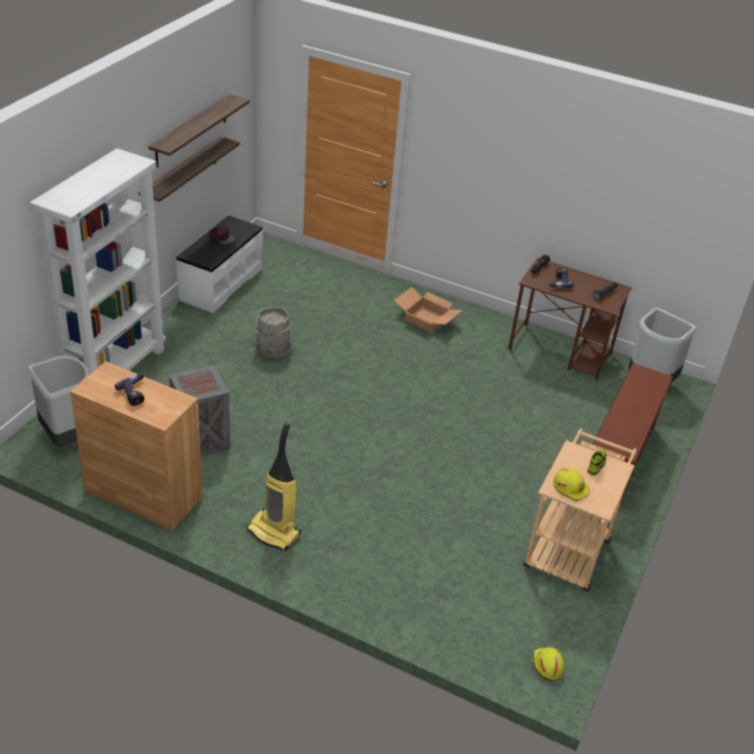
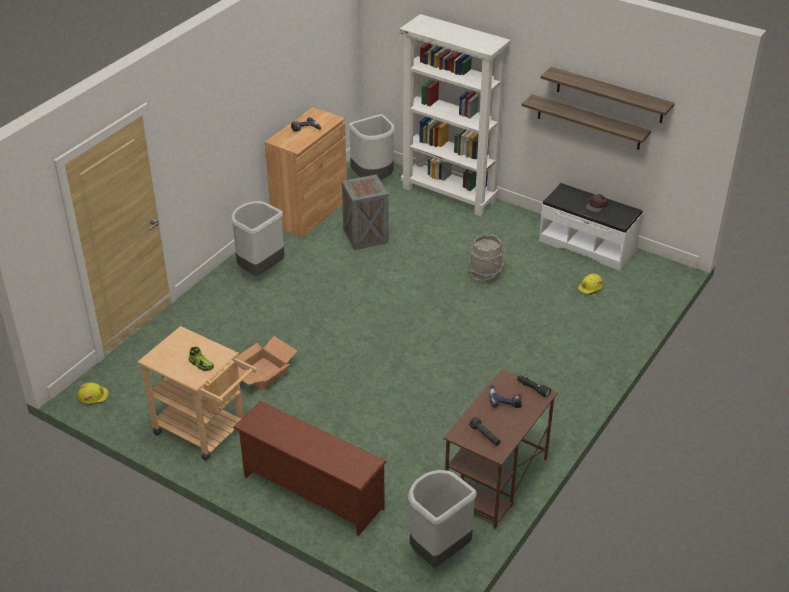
camera: 100 degrees right, 0 degrees up
(274, 532) = (260, 270): vacuum cleaner -> grey trash can
(427, 319) = (546, 379): cardboard box -> cardboard box (262, 374)
(570, 488) = (178, 344): yellow hard hat -> yellow hard hat (590, 288)

